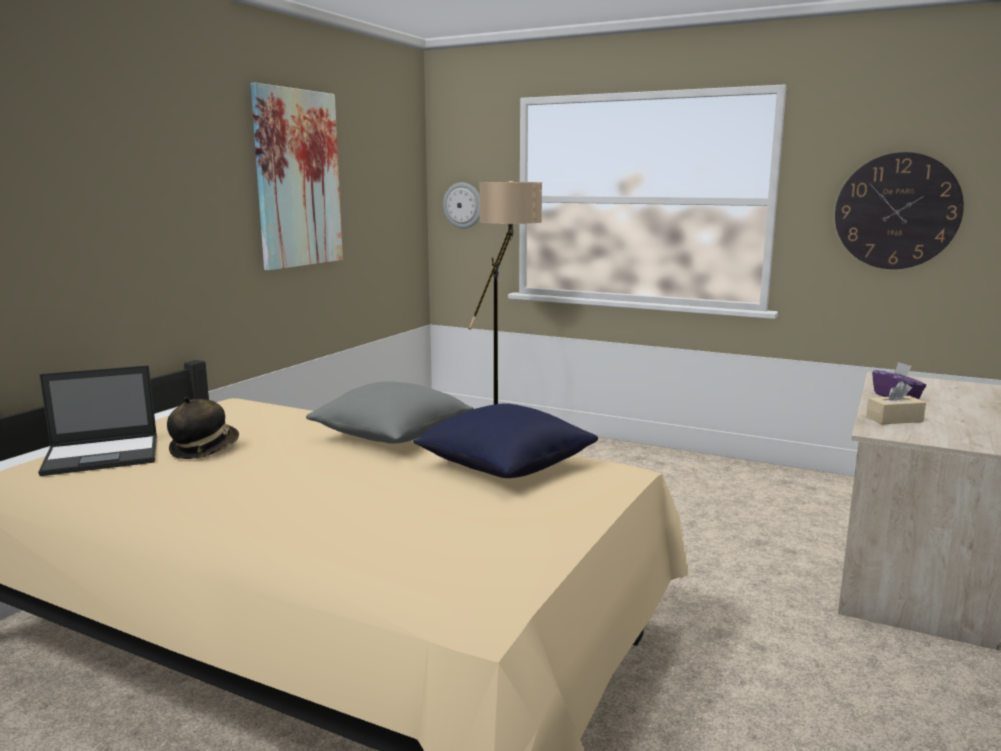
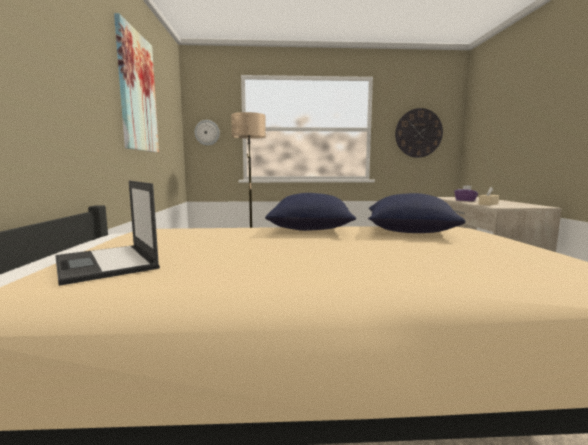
camera: 30 degrees left, 5 degrees down
(103, 455) = (106, 264): laptop -> laptop turned 105 degrees clockwise
(204, 449) = (197, 248): hat -> none
(393, 437) = (311, 229): grey pillow -> blue pillow

